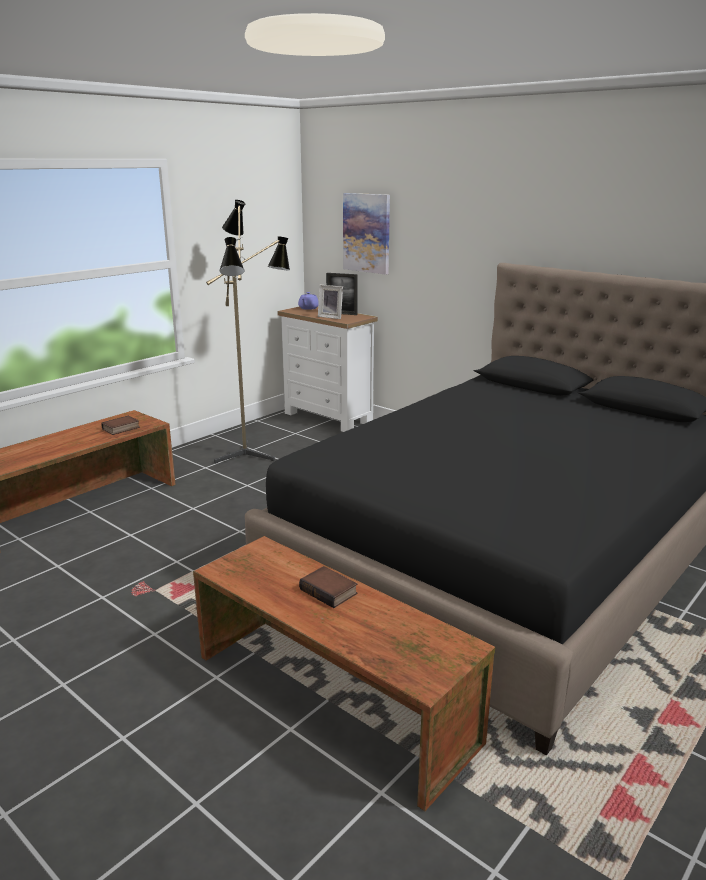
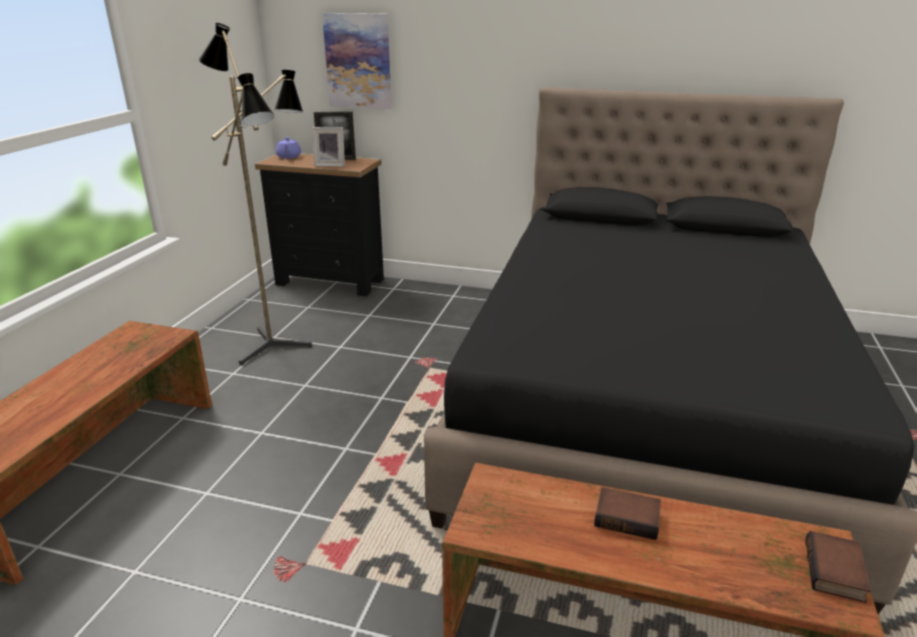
camera: 25 degrees left, 5 degrees up
(121, 429) = (136, 352): book -> book (836, 572)
(328, 418) = (330, 282): white dresser -> black dresser

